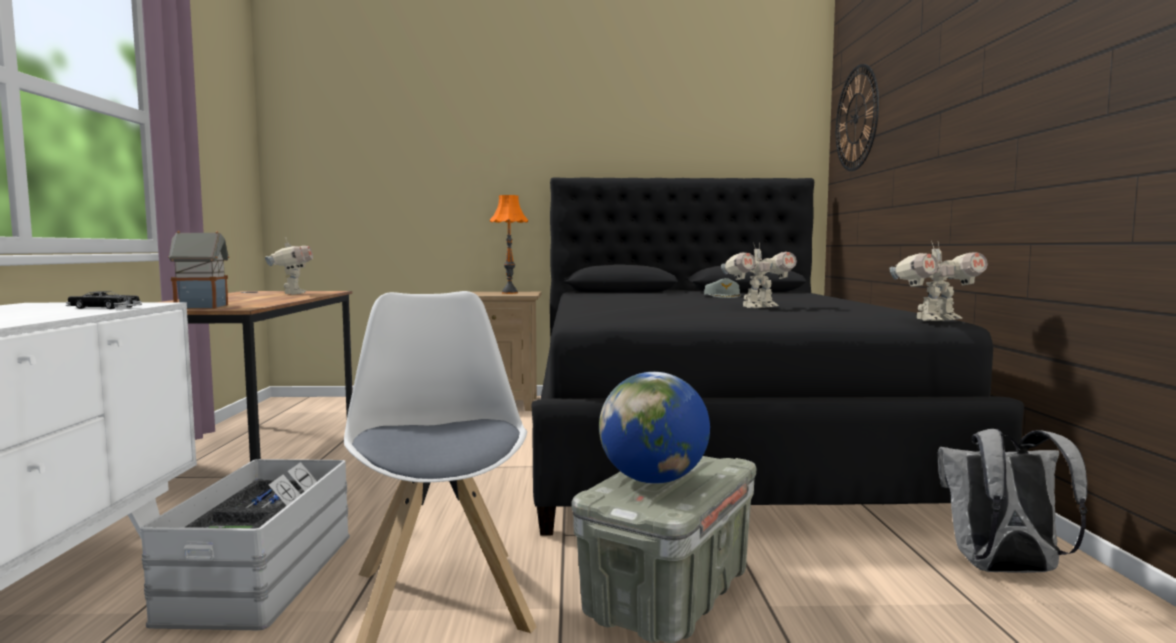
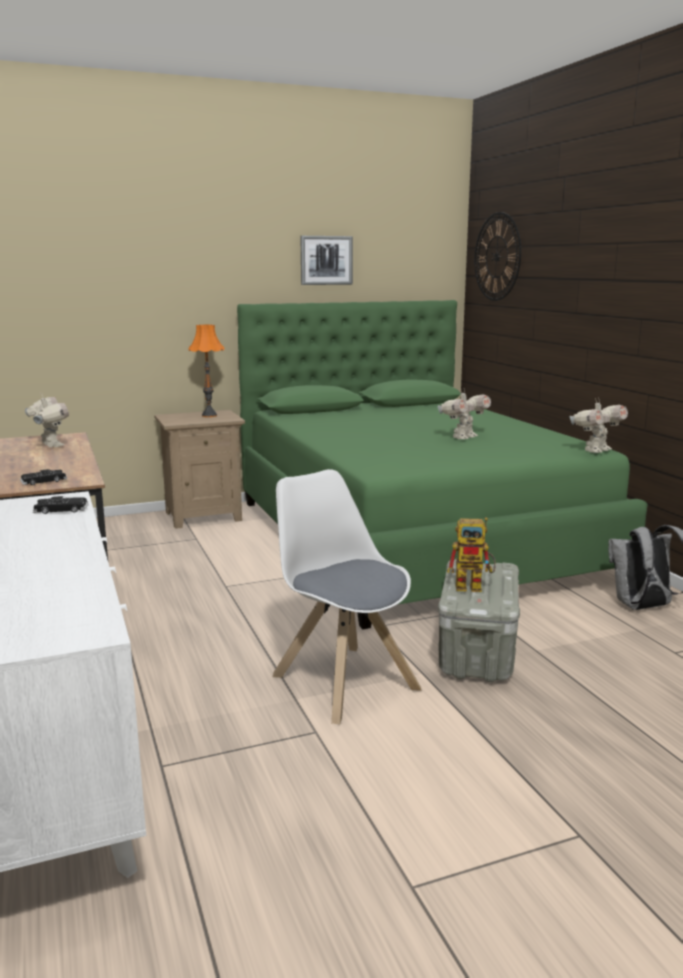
camera: 20 degrees left, 10 degrees up
(203, 306) = (44, 481): toy house -> black toy car
(259, 575) = (201, 689): grey storage box -> none
(653, 480) = (474, 586): globe -> toy robot
(655, 134) = (326, 260): none -> picture
(712, 443) = (413, 537): black bed -> green bed
(723, 296) = (409, 415): grey cap -> none

